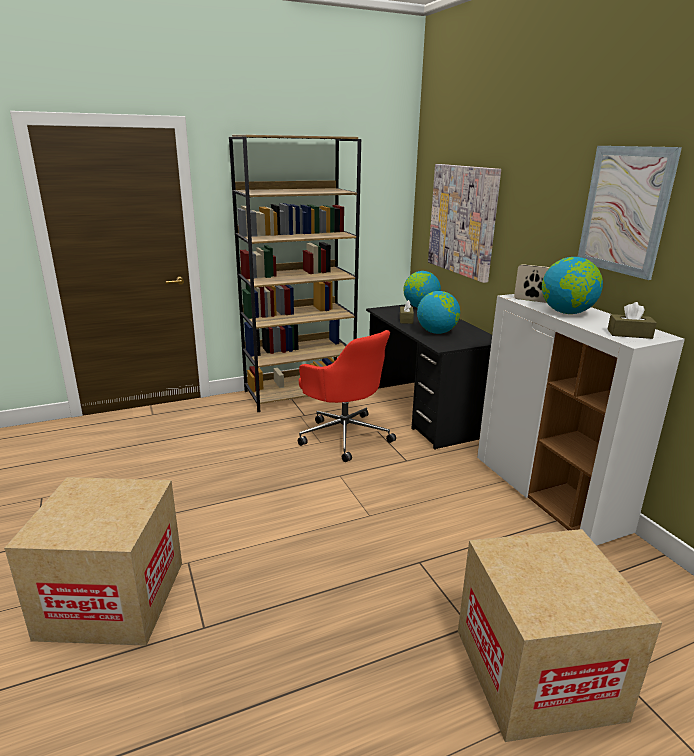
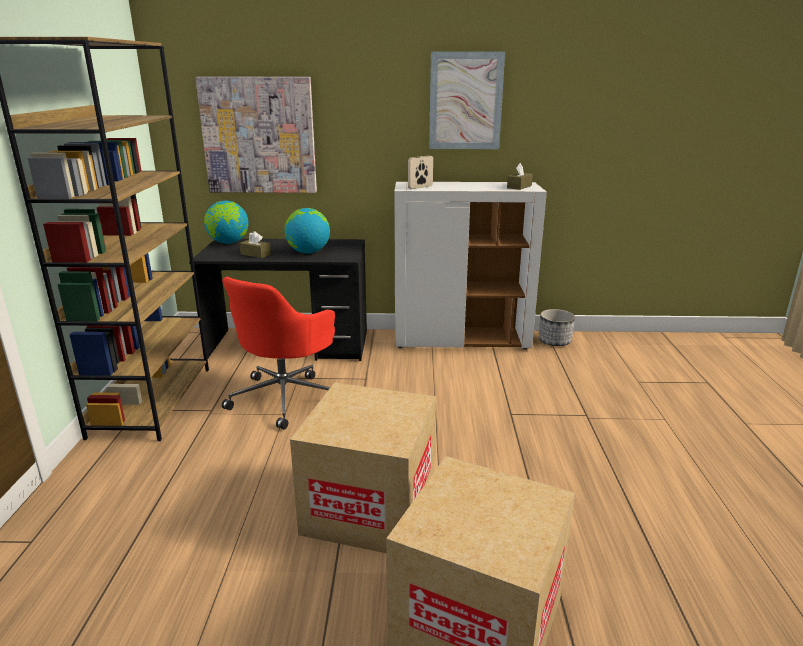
camera: 65 degrees left, 0 degrees up
(344, 435) = (286, 397): red office chair -> red office chair turned 135 degrees clockwise
(537, 672) = (631, 405): cardboard box -> cardboard box (369, 508)
(566, 313) = (461, 187): globe -> none
(641, 568) = (554, 341): none -> planter

